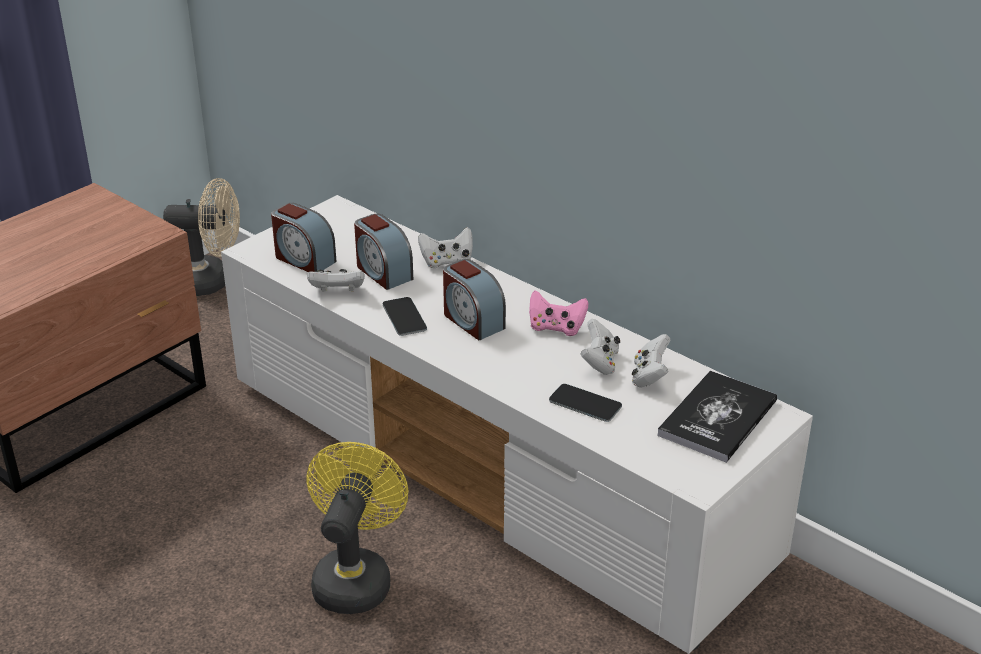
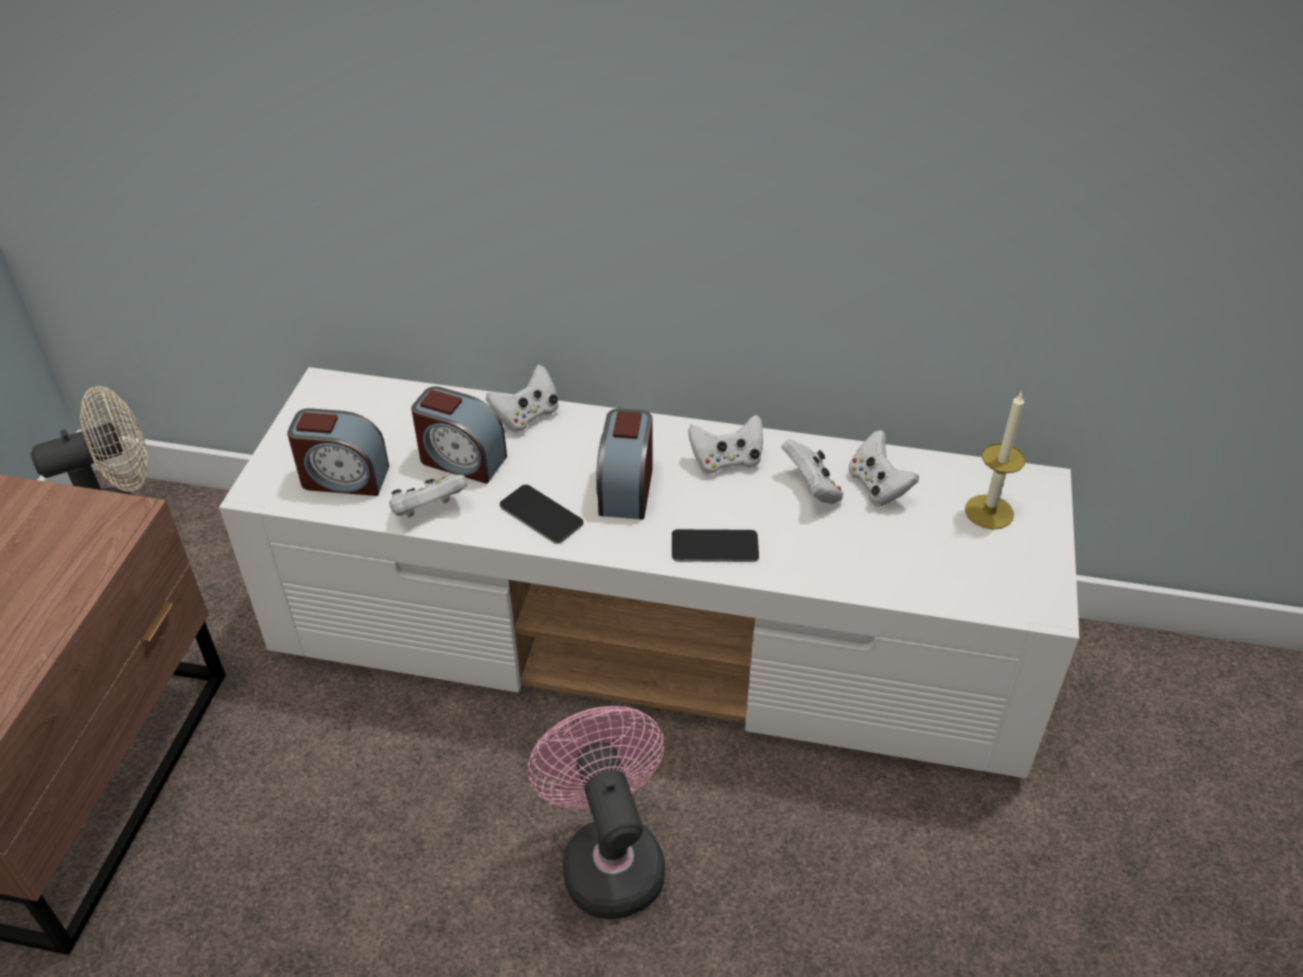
camera: 30 degrees left, 10 degrees up
(355, 577) = (607, 856): yellow fan -> pink fan
(472, 321) = (625, 488): alarm clock -> alarm clock turned 75 degrees clockwise
(556, 328) = (727, 461): pink game controller -> white game controller
(585, 403) = (843, 551): phone -> phone (714, 546)
(717, 418) = (989, 512): book -> candle

